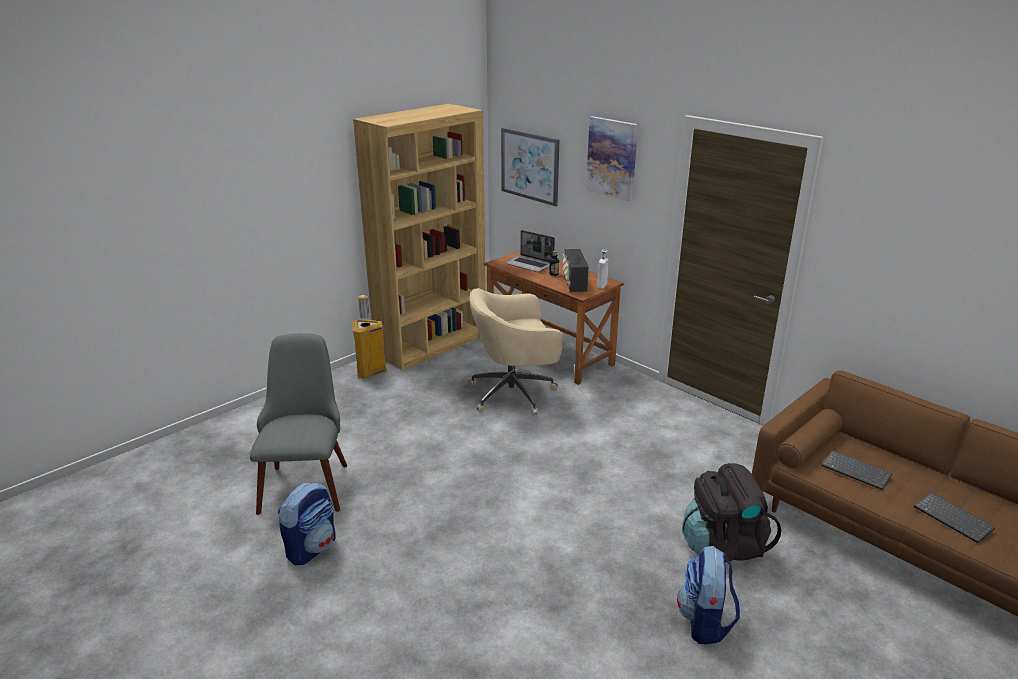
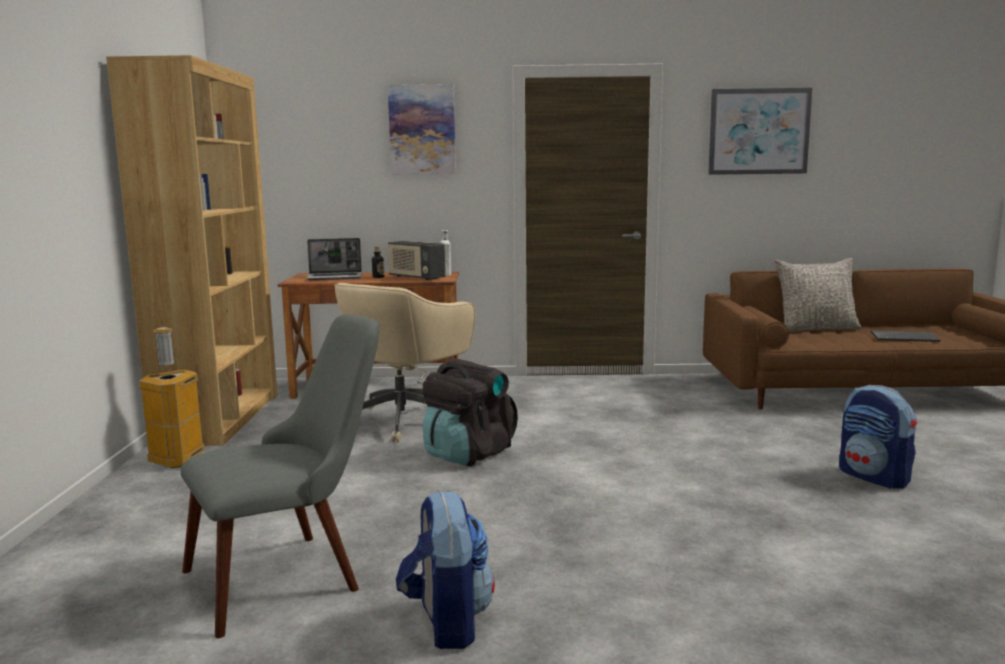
camera: 45 degrees left, 15 degrees down
(306, 480) = (292, 573): grey chair -> grey chair turned 105 degrees clockwise
(530, 166) = (294, 164): picture -> picture (759, 131)
(723, 545) = (780, 436): black backpack -> black backpack (467, 454)
(857, 471) = (812, 337): keyboard -> none
(897, 461) = (815, 329): none -> grey pillow

